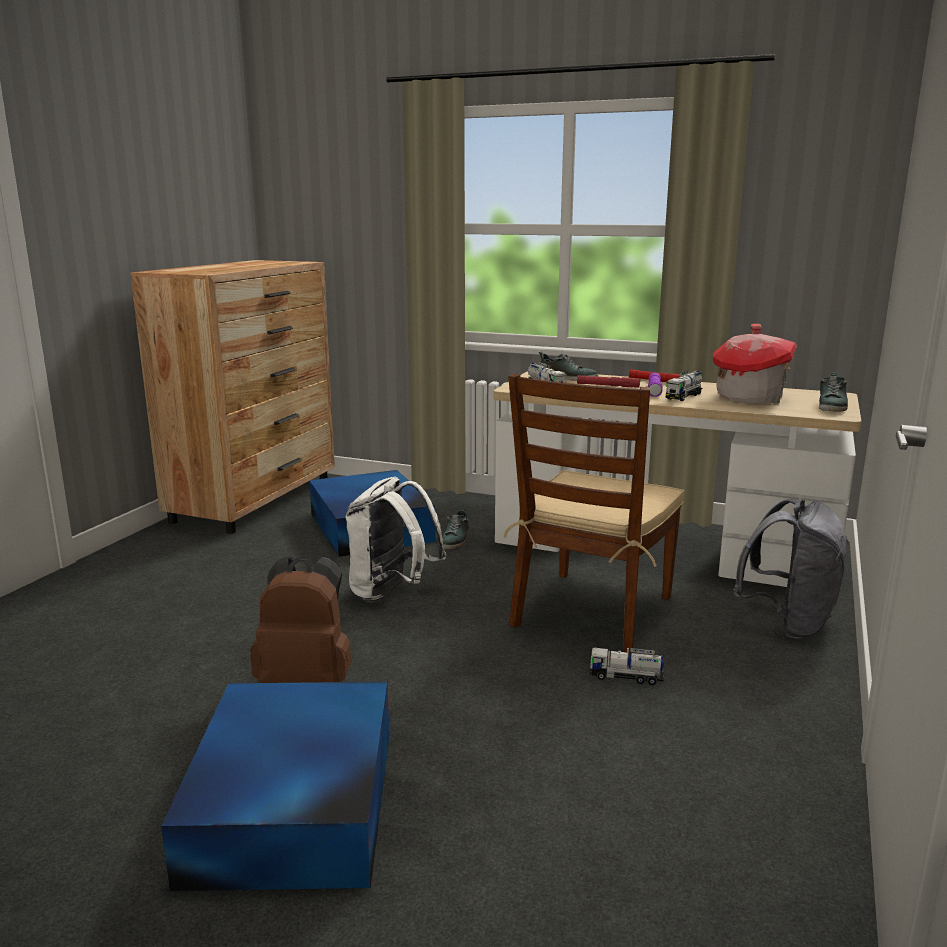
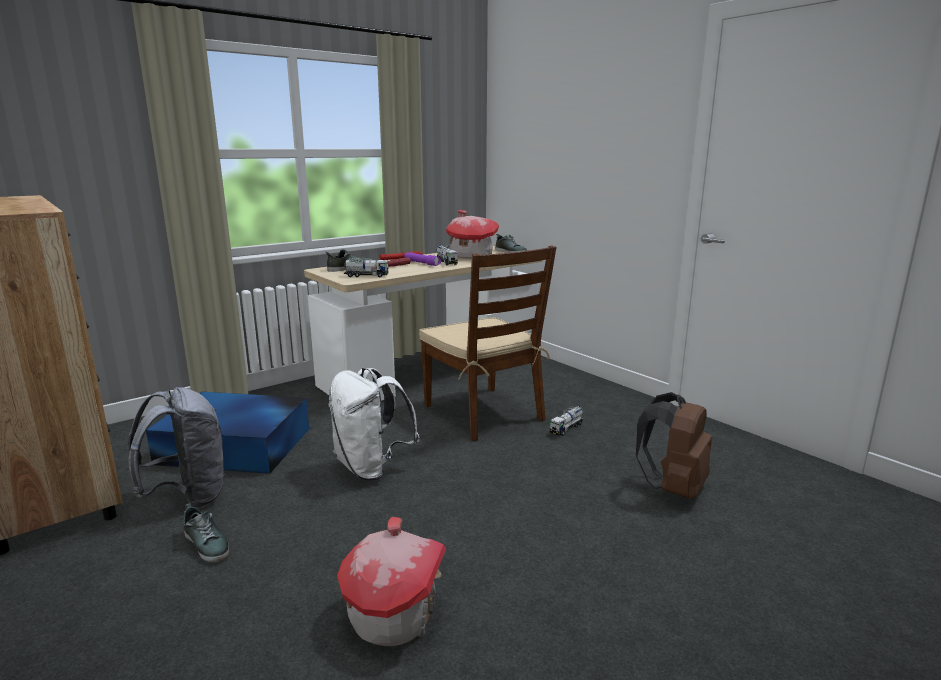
camera: 60 degrees left, 0 degrees up
(165, 679) = (394, 615): none -> toy house
(291, 805) = (632, 579): blue storage box -> none
(307, 681) = (471, 537): brown backpack -> brown backpack (673, 488)
(455, 540) = (319, 421): shoe -> shoe (207, 544)
(788, 623) = (550, 375): grey backpack -> grey backpack (189, 496)

